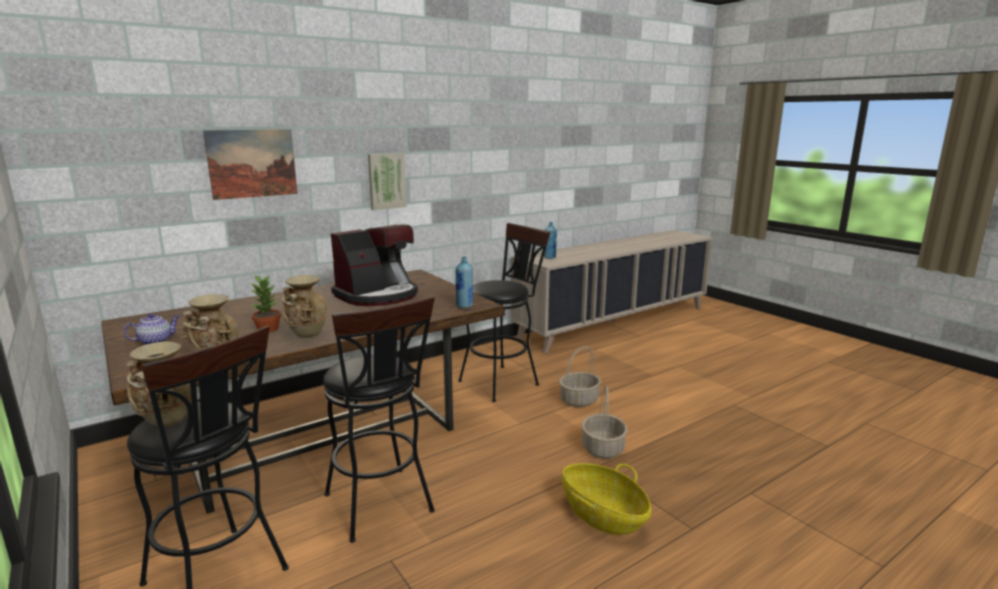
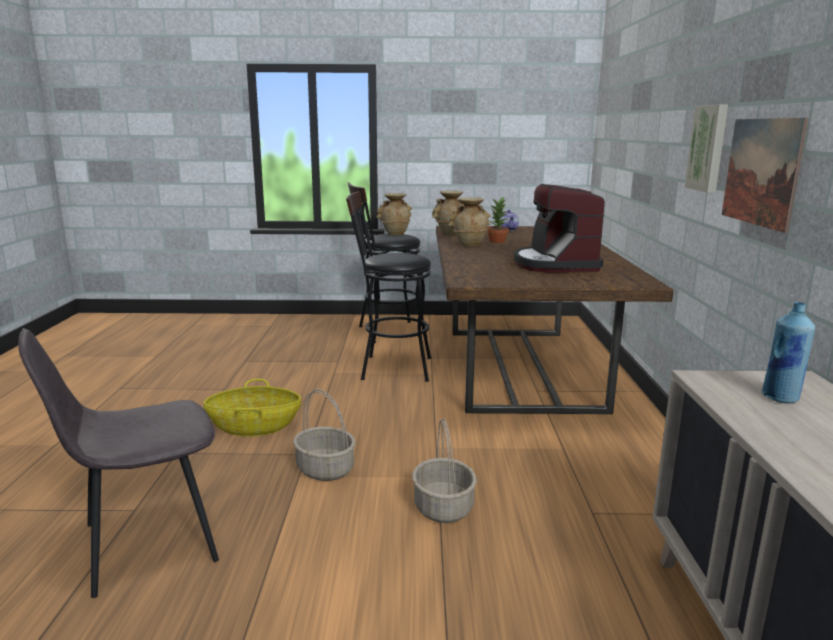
camera: 125 degrees right, 0 degrees up
(252, 163) = (647, 116): picture -> picture (761, 172)
(464, 306) = (472, 278): blue bottle -> none
(503, 381) = (562, 477): black stool -> none
(751, 467) = (145, 543): none -> grey chair

